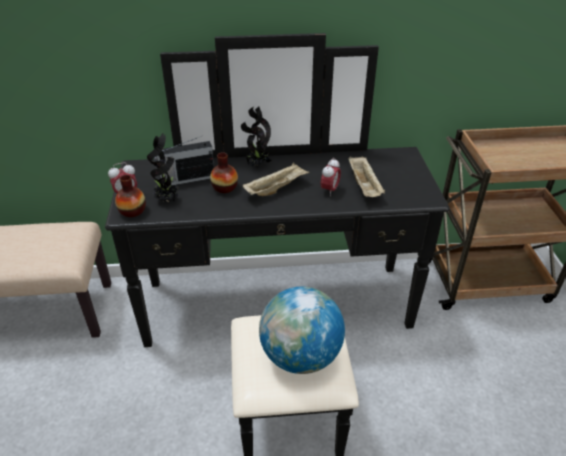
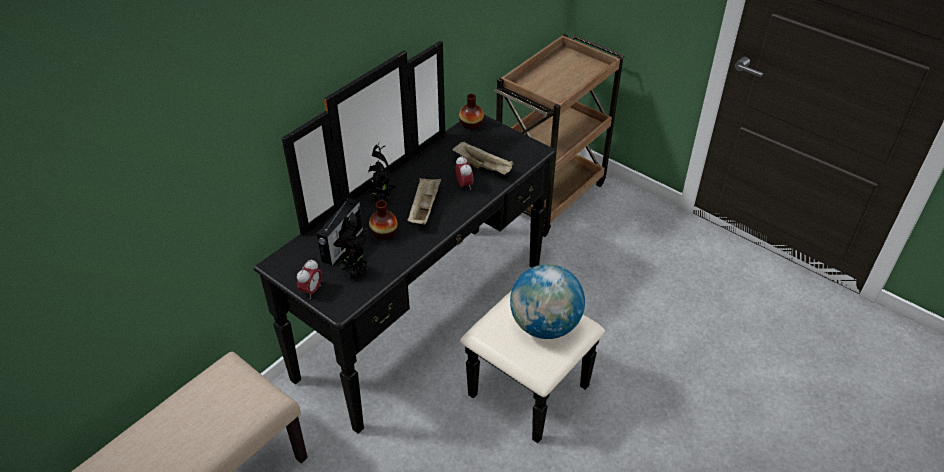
camera: 45 degrees left, 5 degrees up
(132, 211) = (341, 300): vase -> vase (471, 124)

